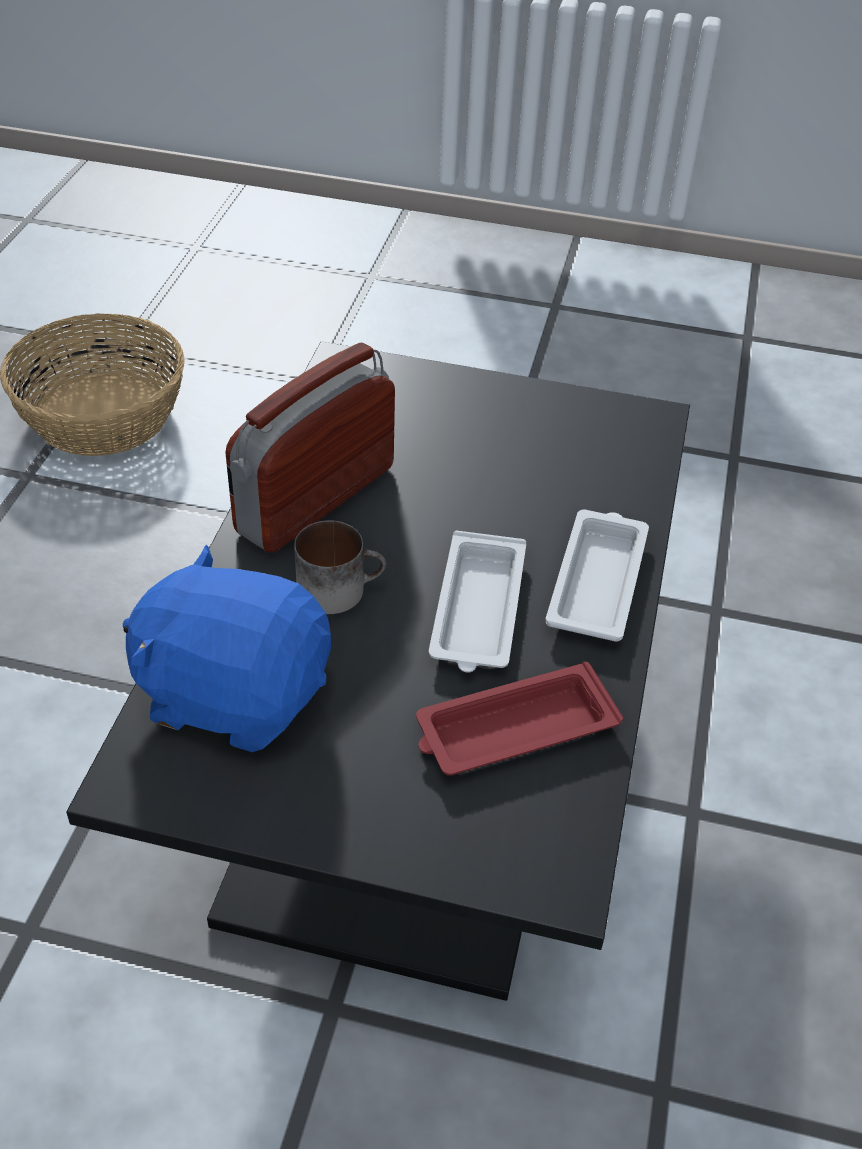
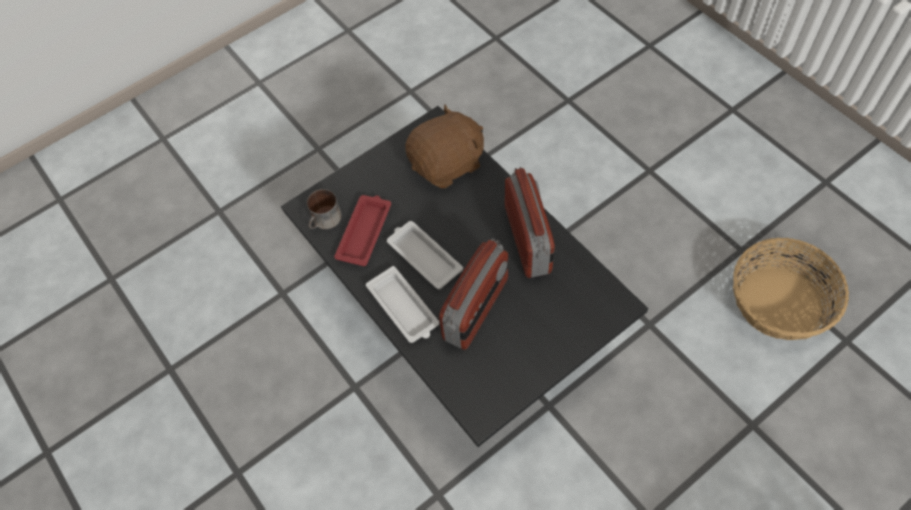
camera: 135 degrees right, 15 degrees up
(233, 693) = (448, 164): blue plush toy -> brown plush toy
(339, 588) = (471, 220): mug -> mug (325, 221)
(504, 497) = (476, 309): none -> radio

